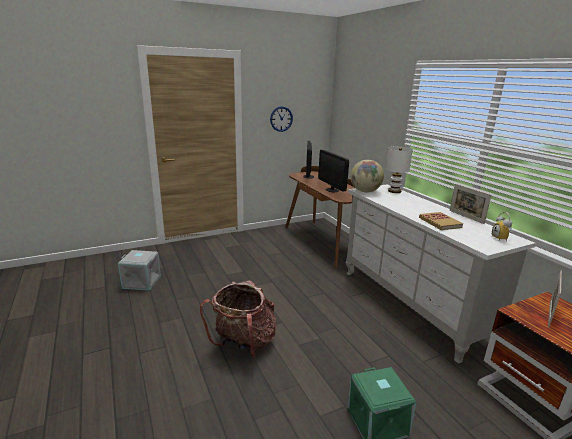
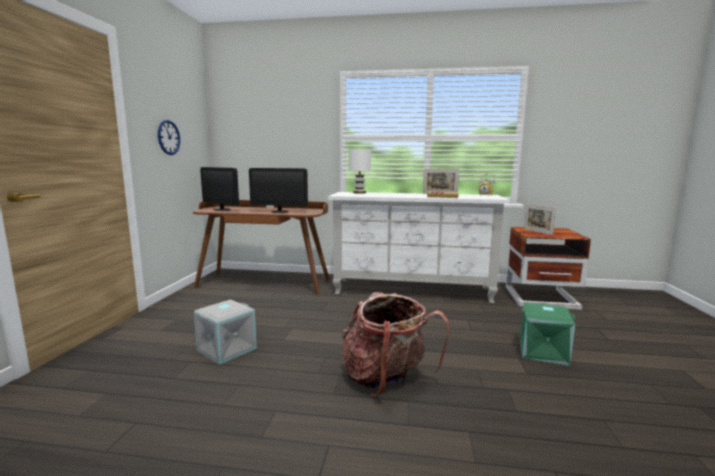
camera: 55 degrees left, 10 degrees down
(142, 281) = (108, 427): grey storage box -> grey storage box (226, 349)
(365, 191) = (344, 195): globe -> none

